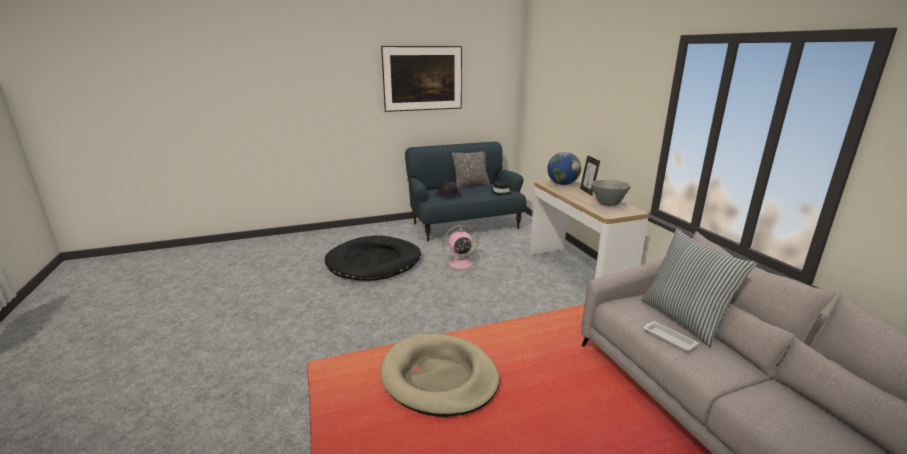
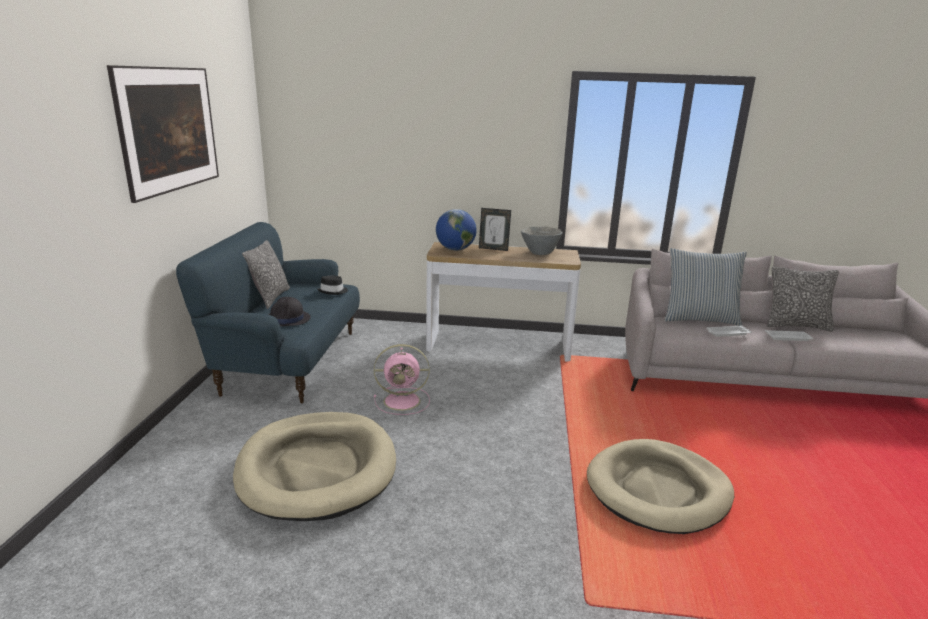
camera: 65 degrees left, 0 degrees up
(374, 262) = (317, 469): black dog bed -> beige dog bed
(459, 264) = (403, 401): pink fan -> pink fan turned 105 degrees counterclockwise
(729, 384) = (788, 338): none -> white tray
(792, 392) = (796, 325): none -> pillow

